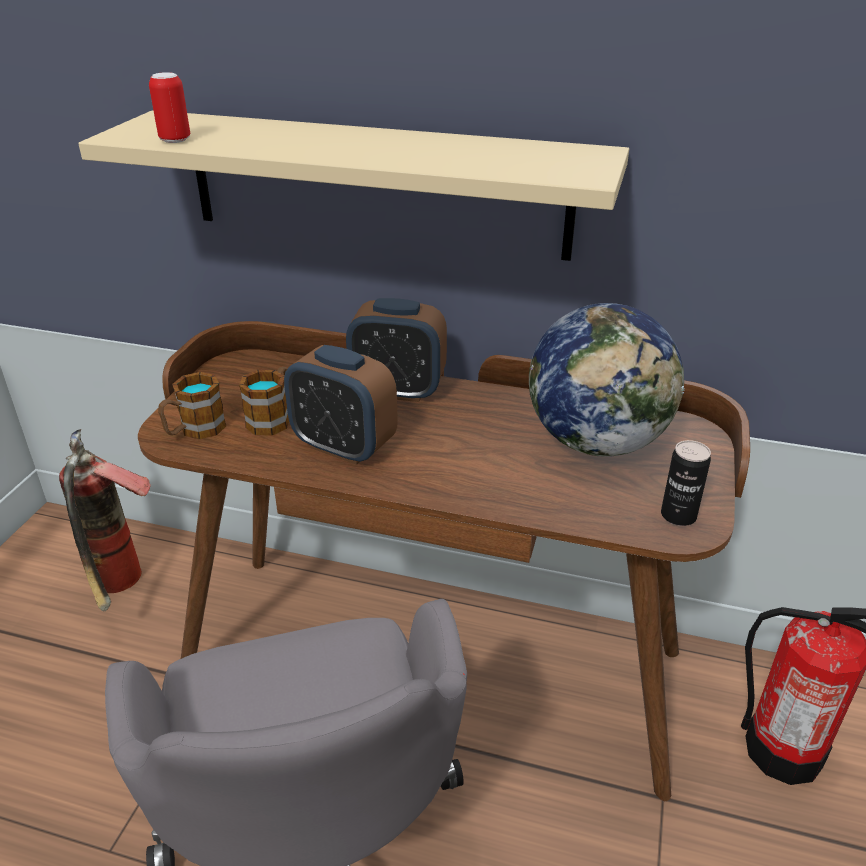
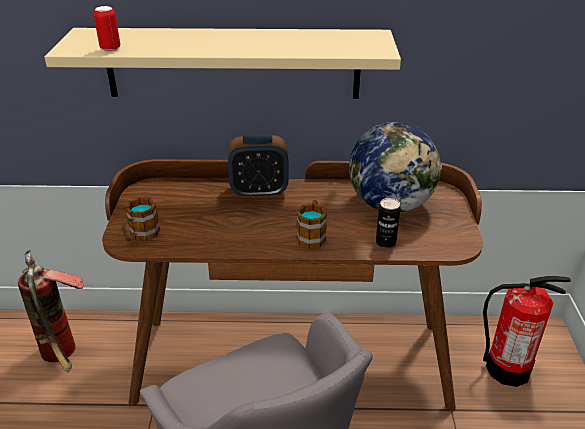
camera: 15 degrees left, 0 degrees up
(273, 418) = (188, 220): mug -> mug (312, 235)
(343, 447) = (242, 231): alarm clock -> none
(678, 515) = (451, 239): can -> can (385, 242)

